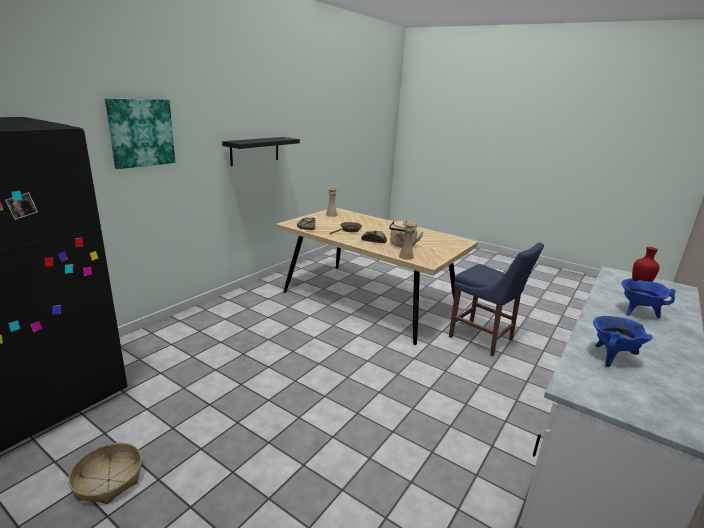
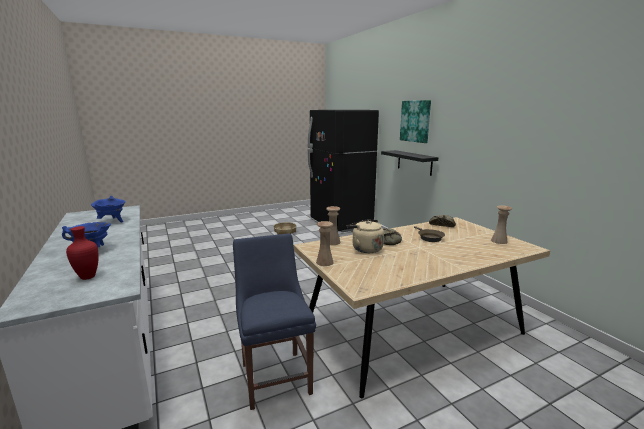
camera: 120 degrees right, 5 degrees down
(255, 150) = (494, 148): black shelf -> black shelf (414, 162)
(447, 253) = (324, 262): none -> beige vase
(483, 339) = (275, 375): blue chair -> blue chair turned 90 degrees clockwise

